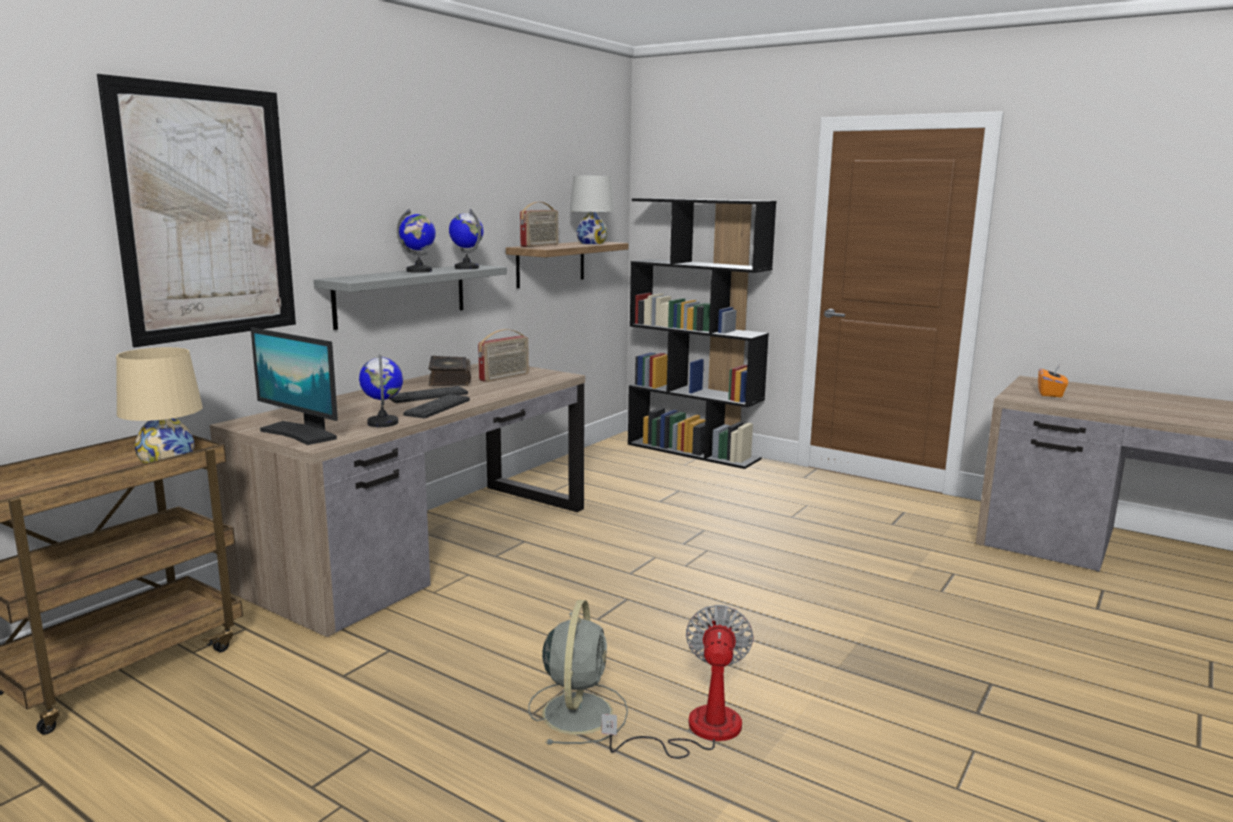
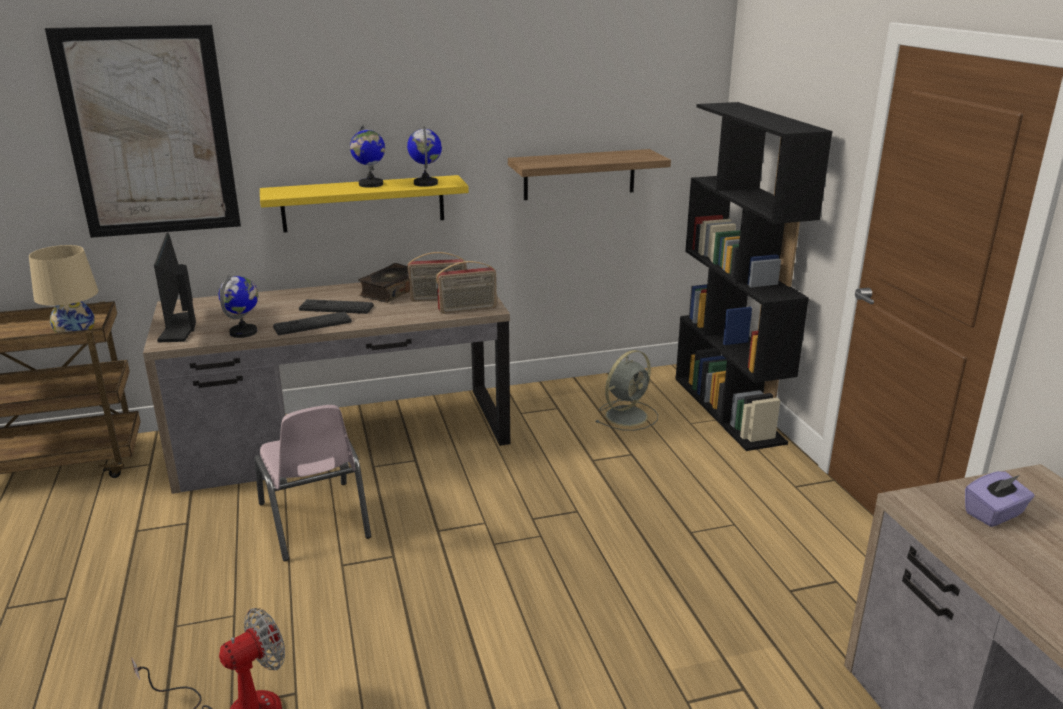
camera: 40 degrees right, 10 degrees up
(401, 295) = (363, 203): grey shelf -> yellow shelf
(515, 604) = (314, 521): none -> pink chair
(540, 245) = (549, 158): radio -> radio (467, 309)
(578, 711) = (199, 642): grey fan -> grey fan (627, 415)
(592, 243) = (622, 157): white table lamp -> none
(1050, 393) = (994, 514): orange tissue box -> purple tissue box

